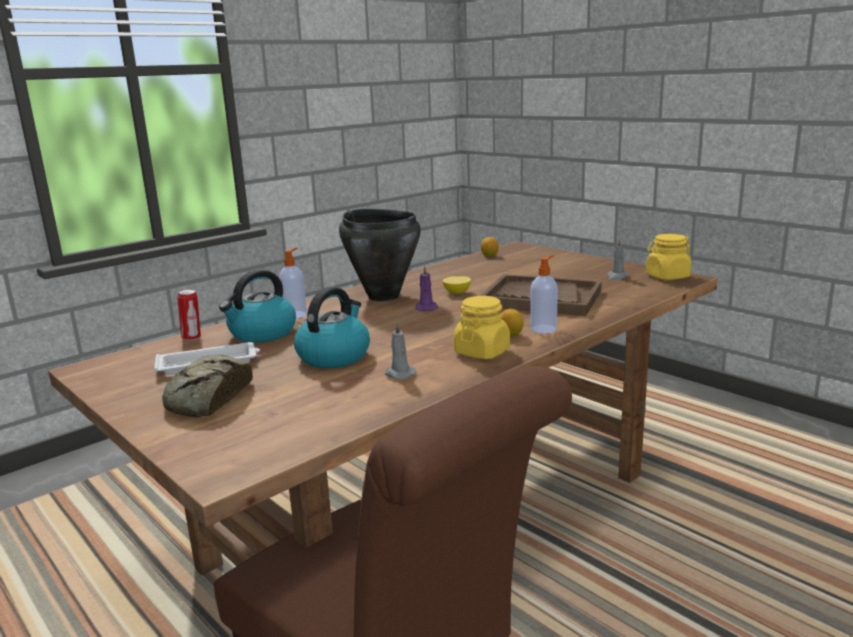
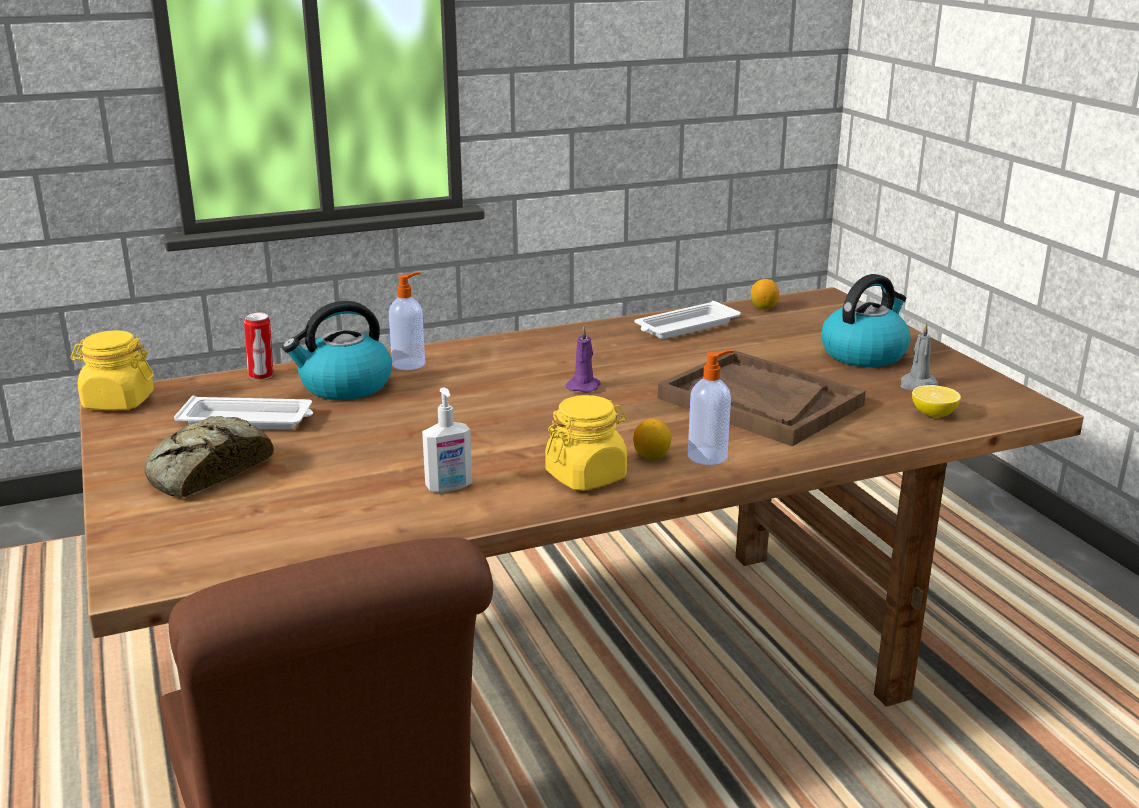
camera: 20 degrees right, 5 degrees up
(334, 356) = (398, 441): kettle -> kettle (864, 354)
(383, 296) = (546, 355): black cooking pot -> none
(399, 374) = (449, 487): grey candle -> soap dispenser
(454, 270) = (685, 327): none -> white tray
(457, 292) = (650, 368): lemon -> lemon (933, 414)
(667, 276) = (999, 399): yellow jar -> yellow jar (118, 402)

